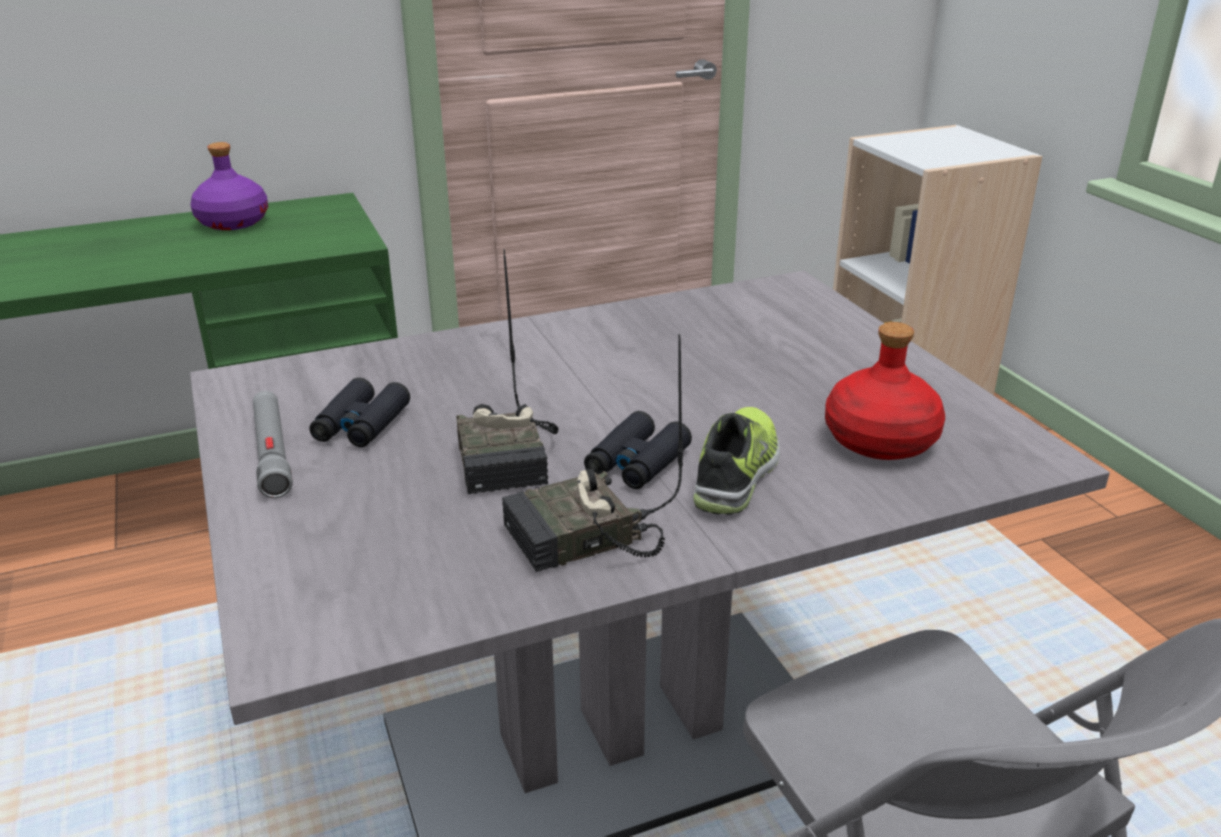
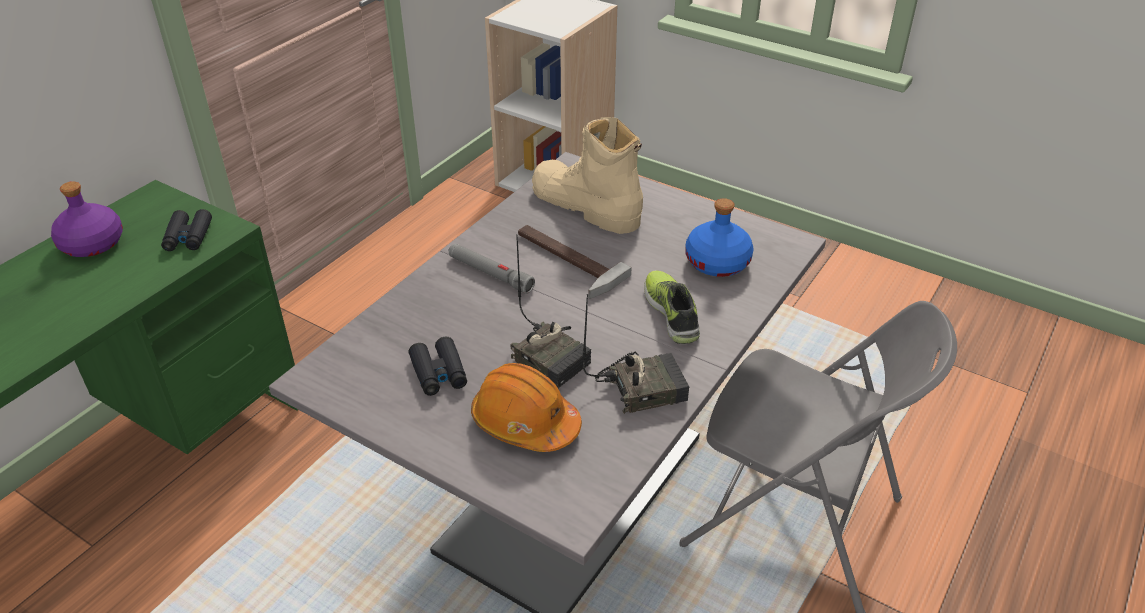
camera: 35 degrees left, 10 degrees up
(272, 452) = (409, 415): grey flashlight -> grey flashlight (490, 274)
(381, 514) = (525, 422): none -> orange hard hat
(582, 540) = (642, 387): radio -> radio turned 135 degrees counterclockwise
(637, 462) = (618, 329): black binoculars -> black binoculars (188, 237)
(659, 370) = (563, 261): none -> hammer
(761, 326) = (585, 206): none -> beige boot
(881, 440) = (718, 262): red bottle -> blue bottle

